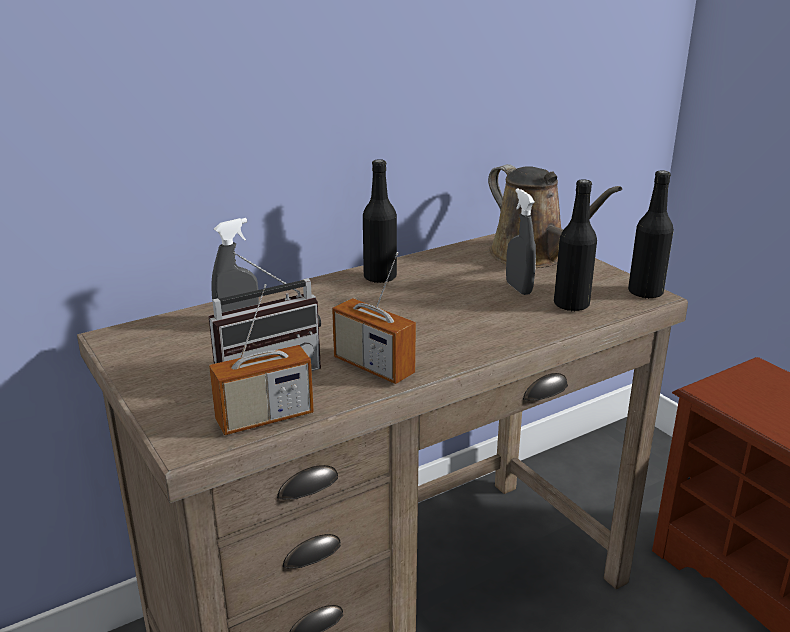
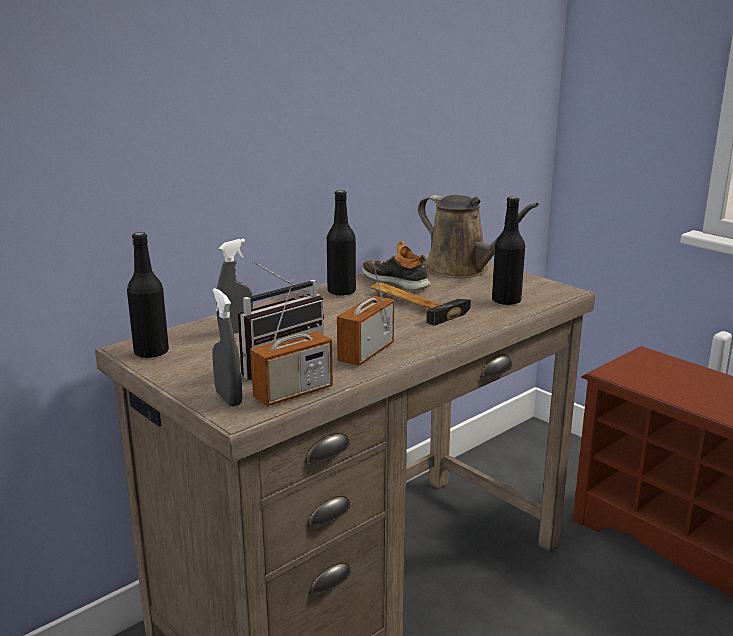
camera: 10 degrees left, 5 degrees down
(373, 366) = (366, 353): radio -> radio turned 90 degrees clockwise
(449, 267) = (396, 281): none -> shoe
(459, 301) = (415, 304): none -> hammer
(518, 288) = (459, 292): grey spray bottle -> grey spray bottle (228, 398)
(645, 292) = (560, 289): black bottle -> black bottle (151, 352)

